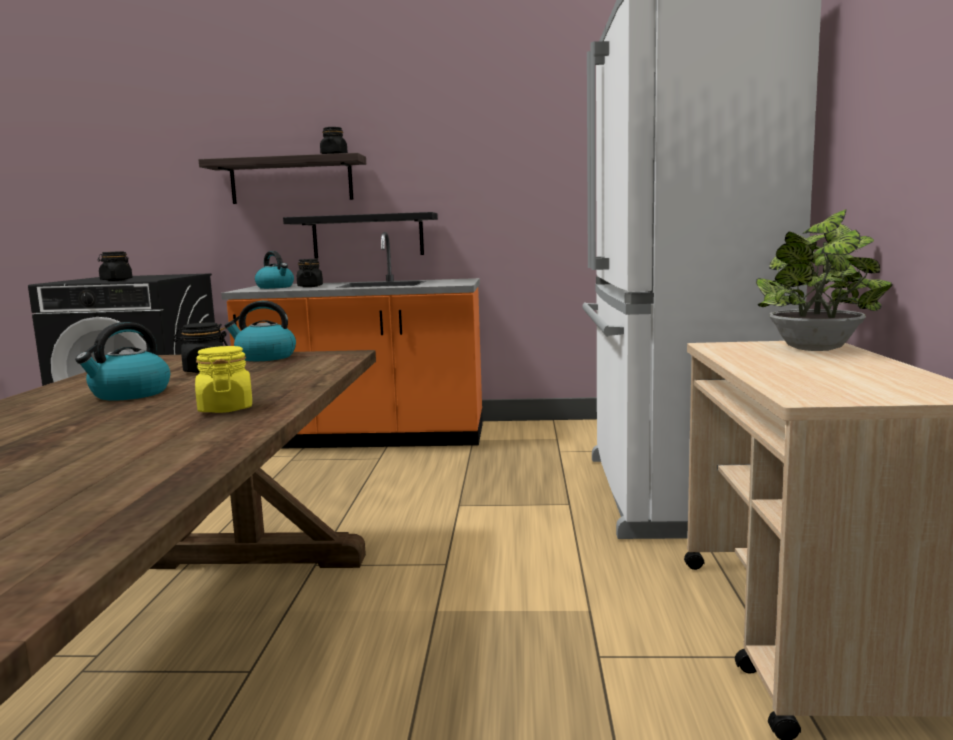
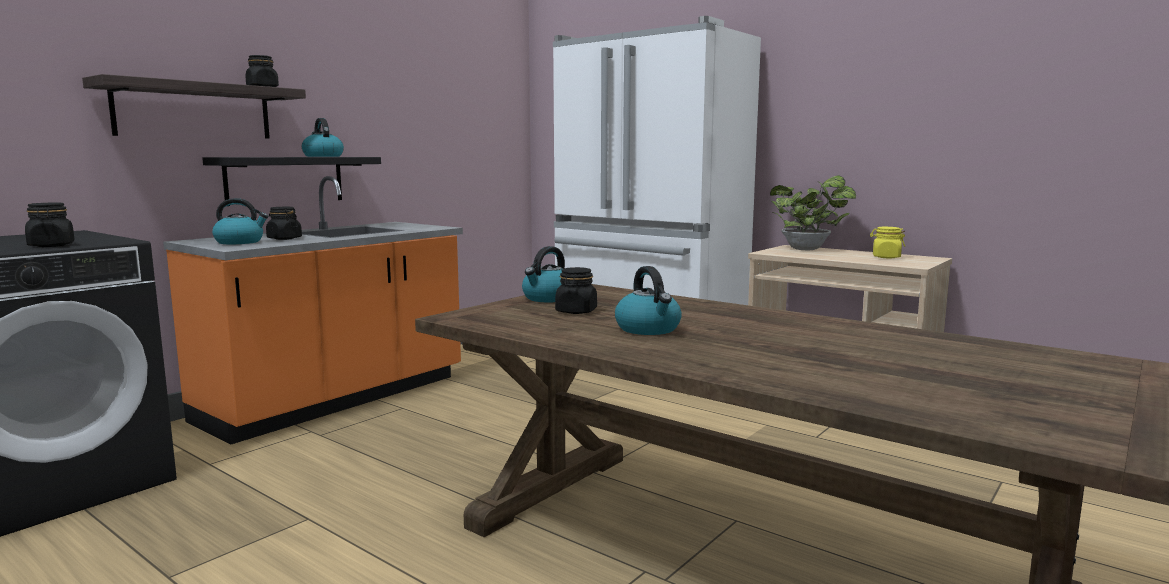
camera: 55 degrees left, 0 degrees up
(226, 408) = (755, 318): yellow jar -> yellow jar (886, 257)
(386, 213) = (322, 156): none -> kettle

